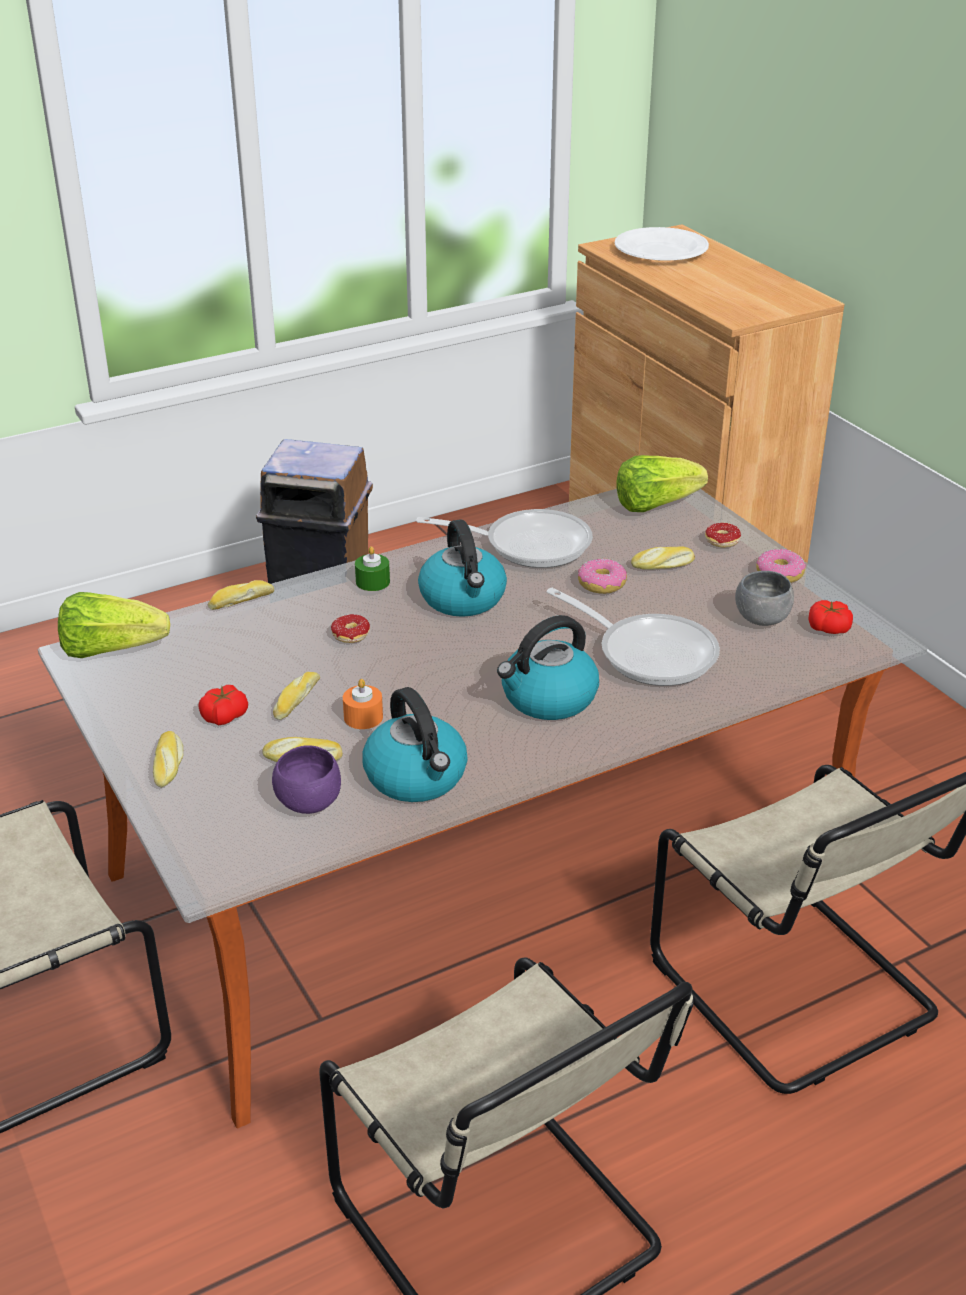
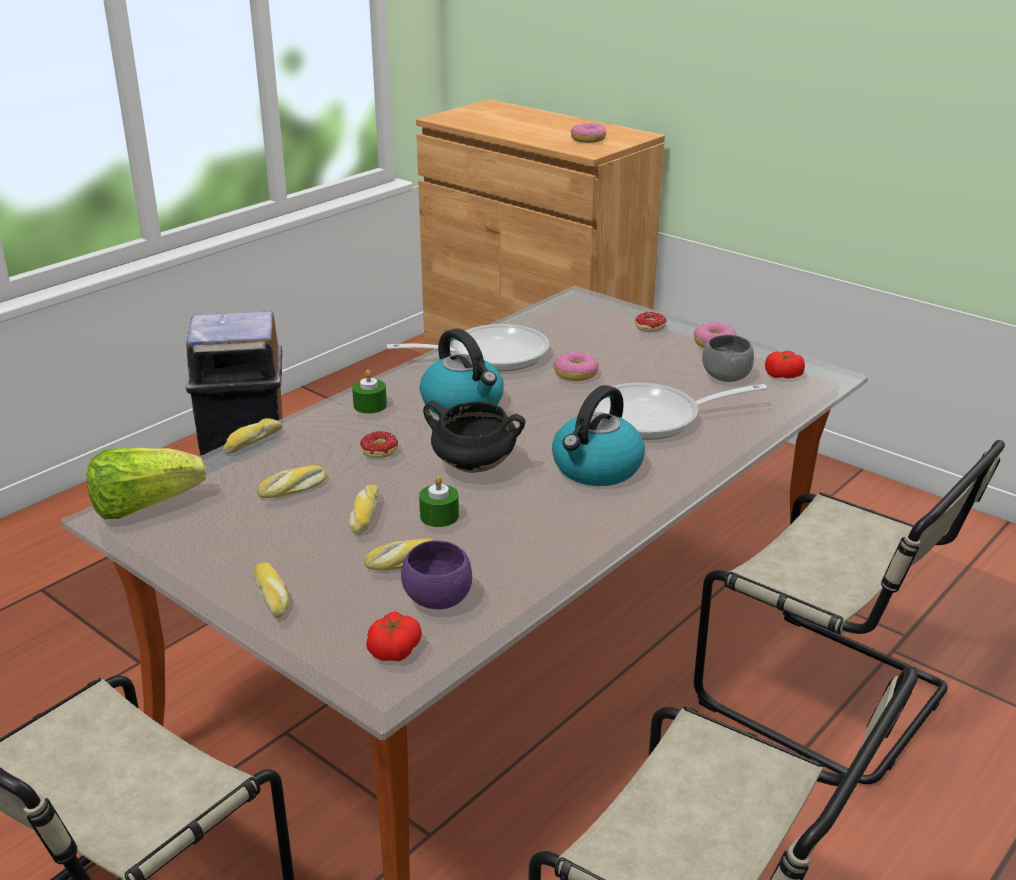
camera: 20 degrees left, 5 degrees down
(224, 716) = (301, 541): tomato -> tomato (394, 649)
(363, 717) = (439, 516): orange candle -> green candle
(417, 777) = (526, 556): kettle -> none
(428, 670) = (472, 466): none -> black cooking pot
(649, 652) = (655, 418): frying pan -> frying pan turned 150 degrees clockwise
(655, 504) = (575, 310): lettuce -> none
(661, 251) = (489, 116): white plate -> none
(663, 565) = (616, 352): bread -> bread (294, 490)
(747, 299) = (588, 139): none -> donut

